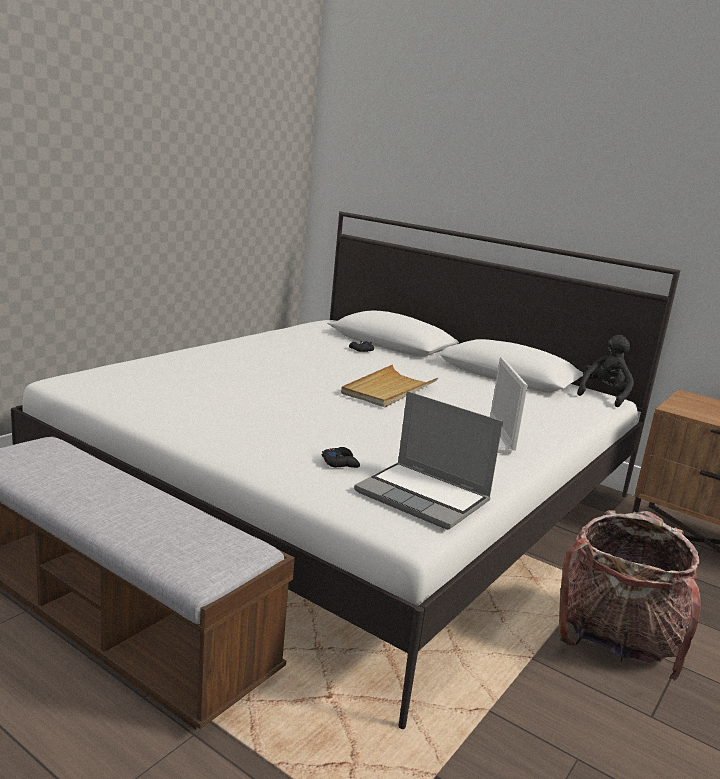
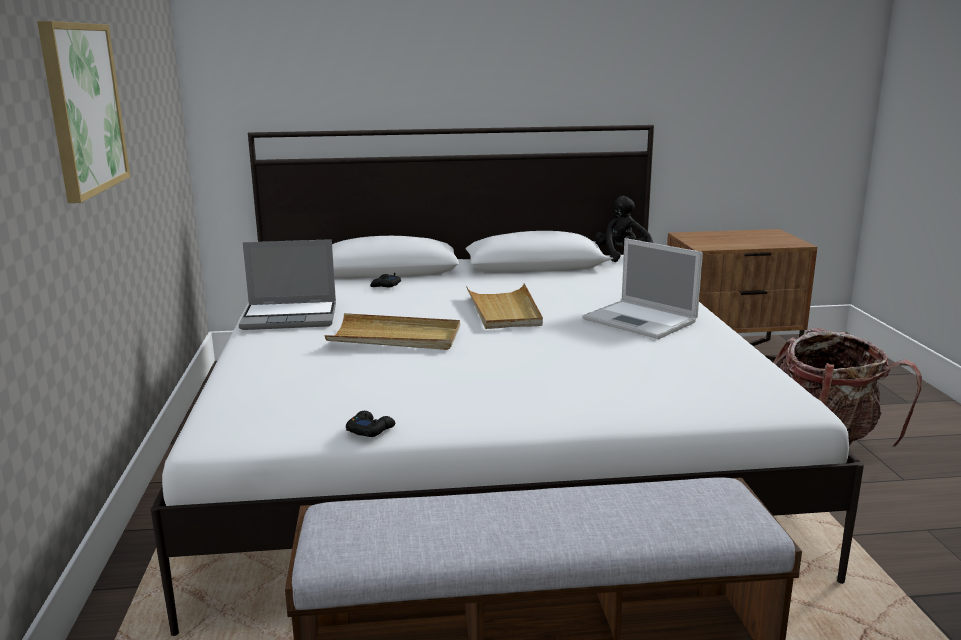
camera: 40 degrees left, 0 degrees up
(128, 162) = (83, 108): none -> picture
(274, 376) = (395, 337): none -> beige tray
(340, 463) = (640, 382): black game controller -> black game controller (370, 429)
(424, 497) = (743, 378): laptop -> laptop (291, 317)

